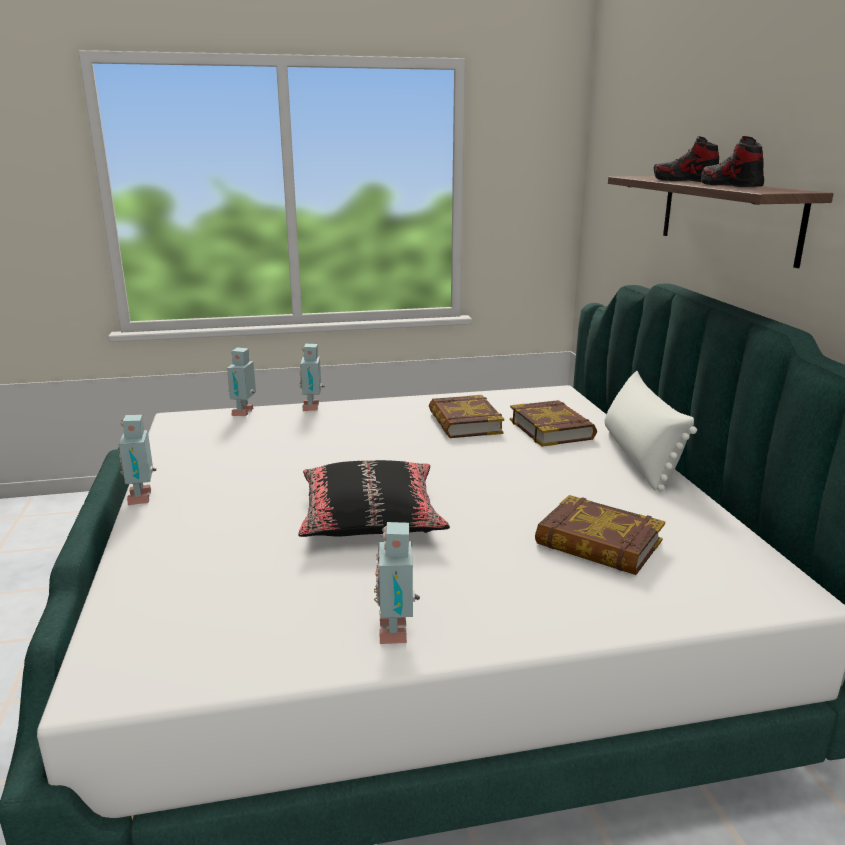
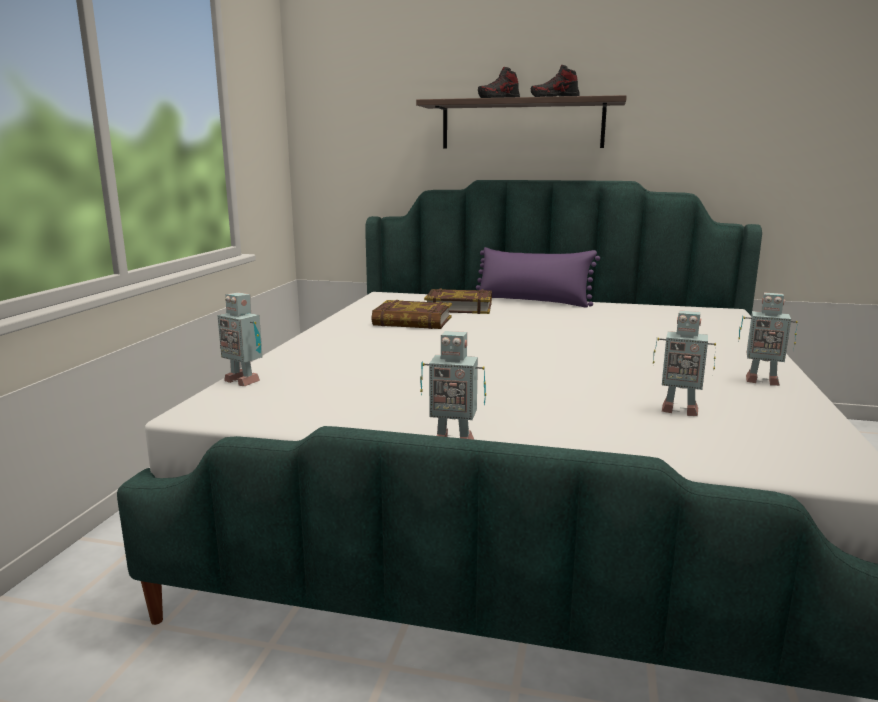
camera: 65 degrees left, 5 degrees down
(313, 407) = (282, 355): toy robot -> toy robot (678, 409)
(371, 517) = (577, 366): black pillow -> none
(598, 543) = (654, 327): book -> none
(639, 457) = (532, 301): white pillow -> purple pillow

